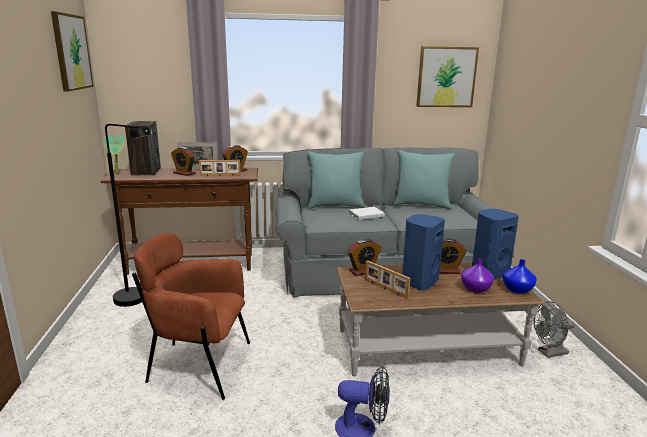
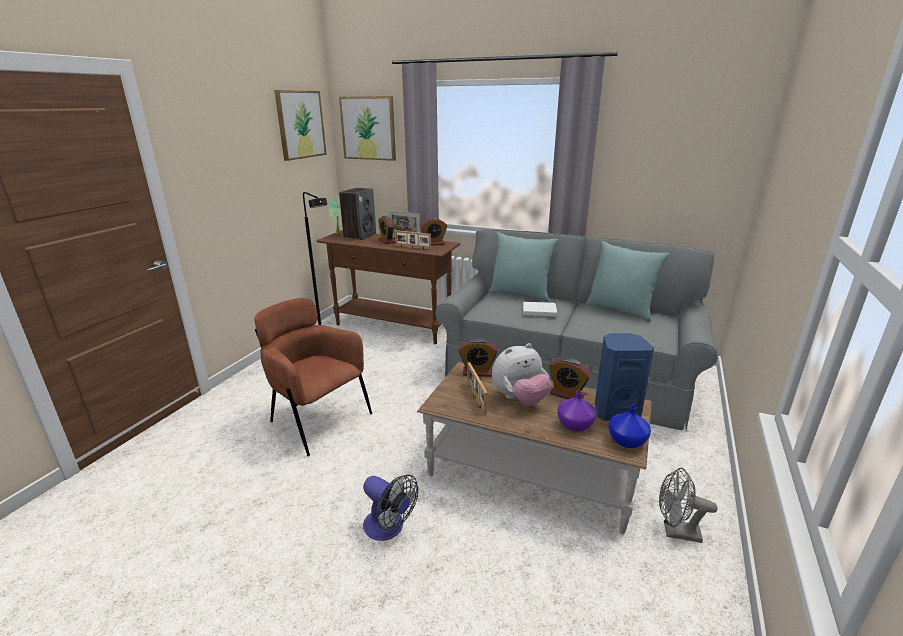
camera: 30 degrees right, 5 degrees up
(418, 282) = (520, 399): blue speaker -> plush toy
(446, 77) = (695, 152): picture -> picture (368, 128)

